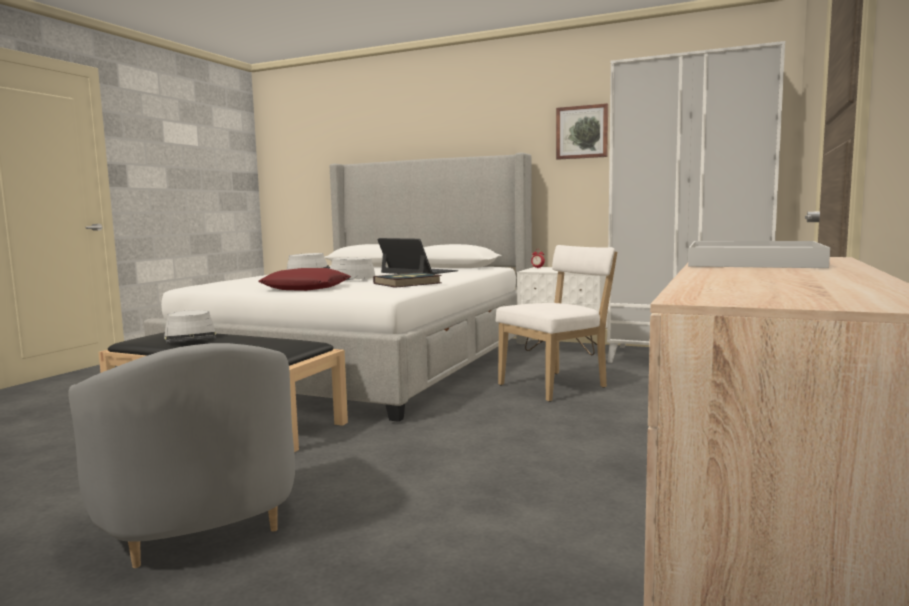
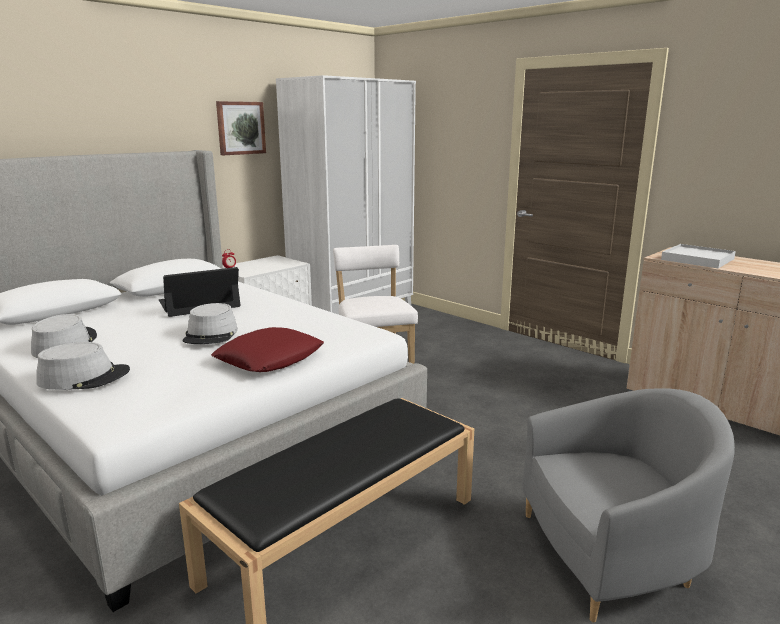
camera: 70 degrees left, 10 degrees up
(191, 338) = (303, 469): grey hat -> grey hat (84, 377)
(407, 283) = (304, 318): book -> none

